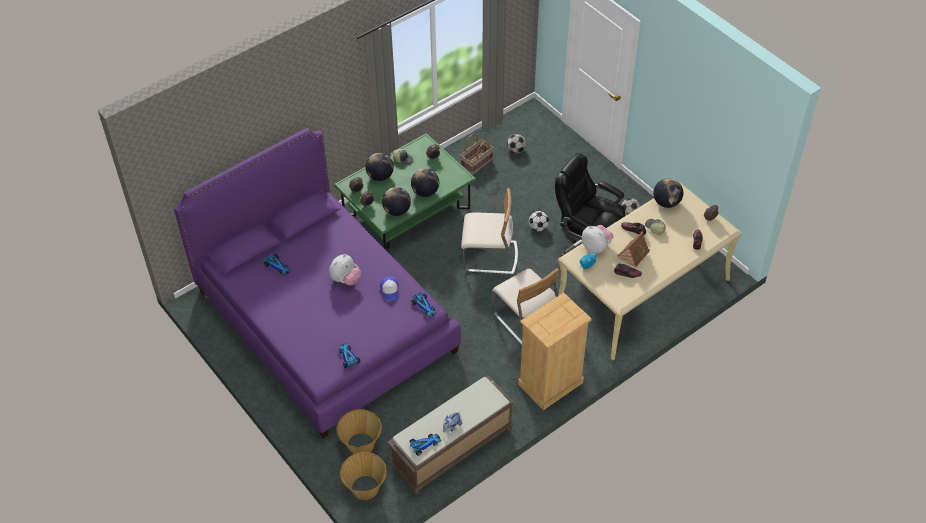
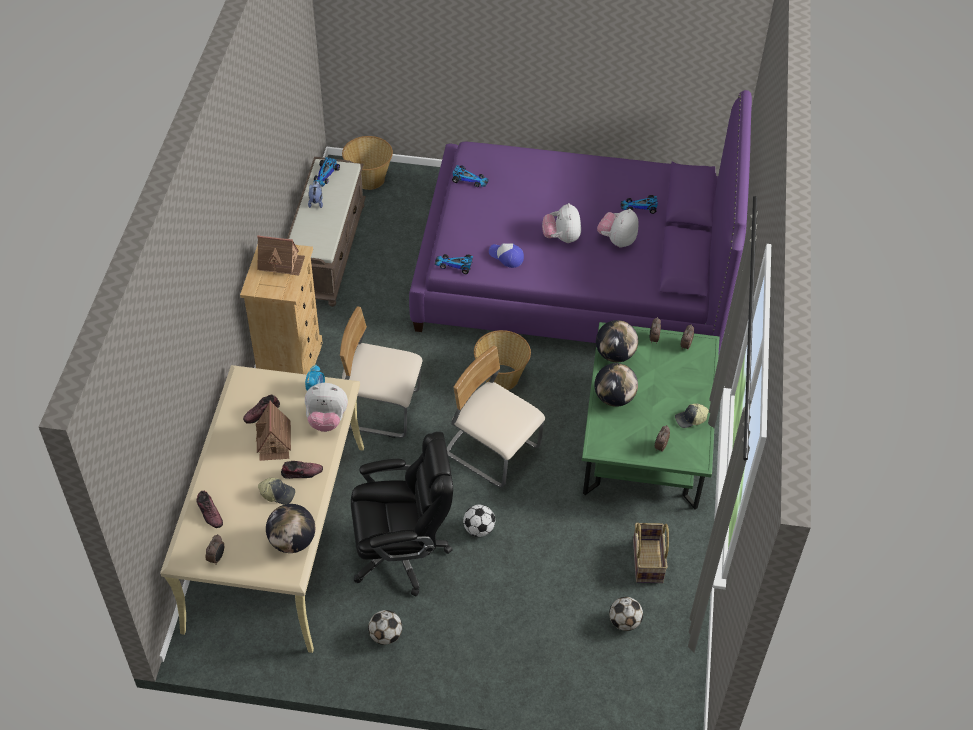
camera: 135 degrees right, 0 degrees up
(318, 256) = (617, 240): none -> plush toy
(361, 444) = (411, 203): basket -> basket (501, 377)
(380, 176) = (685, 380): globe -> none
(490, 257) = (492, 451): beige chair -> beige chair turned 75 degrees clockwise
(549, 322) = (281, 263): none -> toy house

